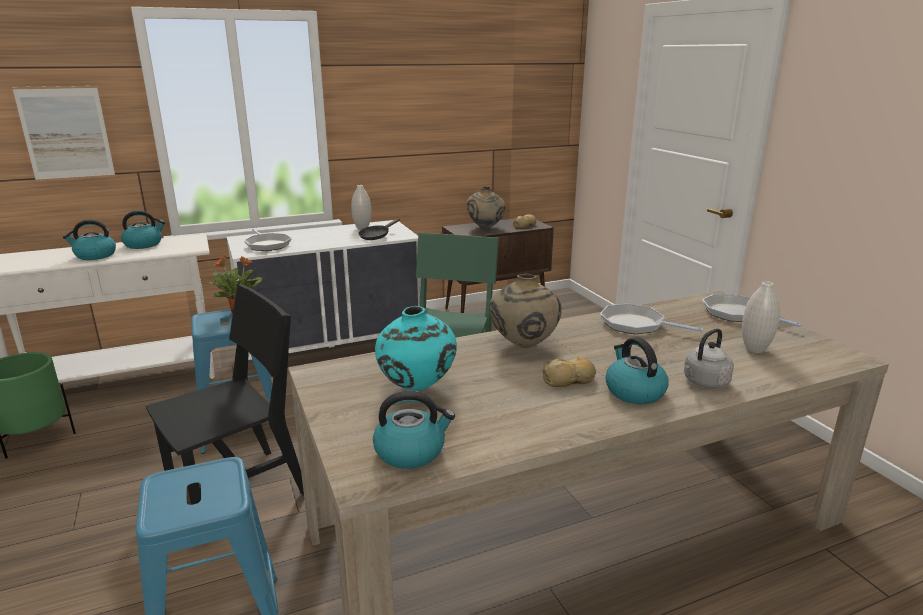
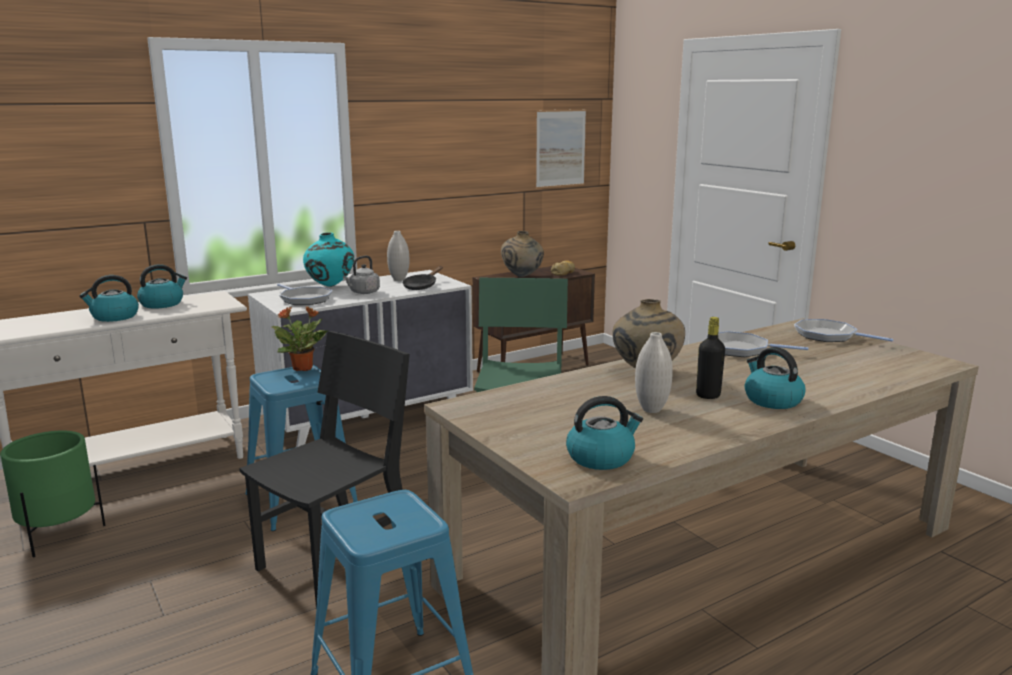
camera: 10 degrees left, 5 degrees down
(66, 133) = (67, 179): picture -> picture (560, 148)
(417, 388) = (569, 412): turquoise vase -> turquoise vase (331, 286)
(569, 380) = (708, 395): bread -> black bottle
(704, 382) = (829, 389): grey kettle -> grey kettle (363, 292)
(754, 349) = (860, 362): white vase -> white vase (651, 409)

